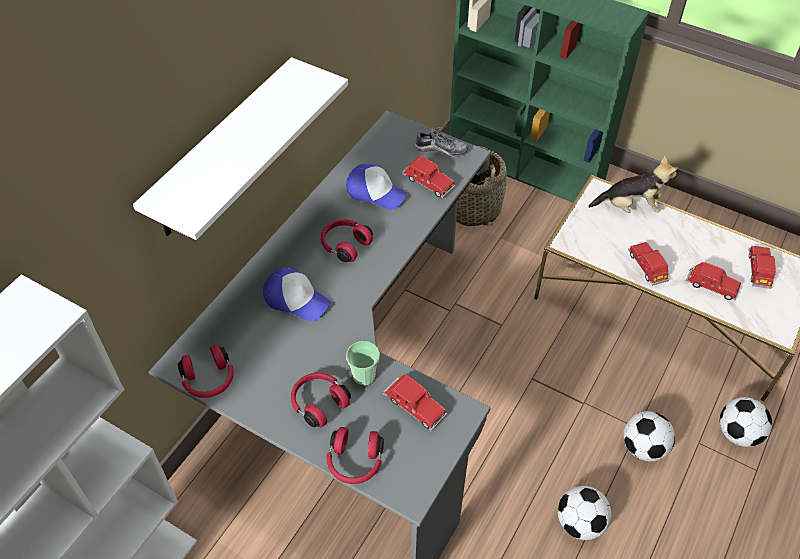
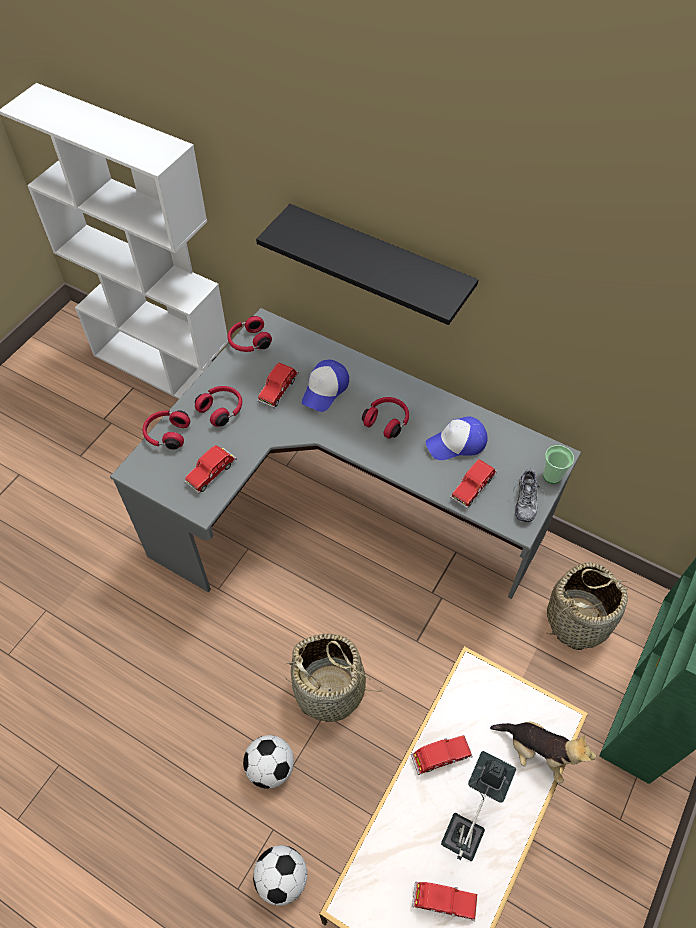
camera: 90 degrees right, 5 degrees up
(223, 149) = (379, 261): white shelf -> black shelf
(364, 376) = (244, 438): cup -> cup (552, 475)
(375, 192) = (457, 443): cap -> cap turned 45 degrees clockwise
(559, 397) = (330, 690): none -> basket
(580, 523) = (198, 693): football -> none
(630, 207) = (537, 753): plush toy -> plush toy turned 60 degrees counterclockwise
(699, 254) = (466, 827): none -> table lamp
(711, 287) = (416, 830): red toy car -> red toy car (278, 390)

